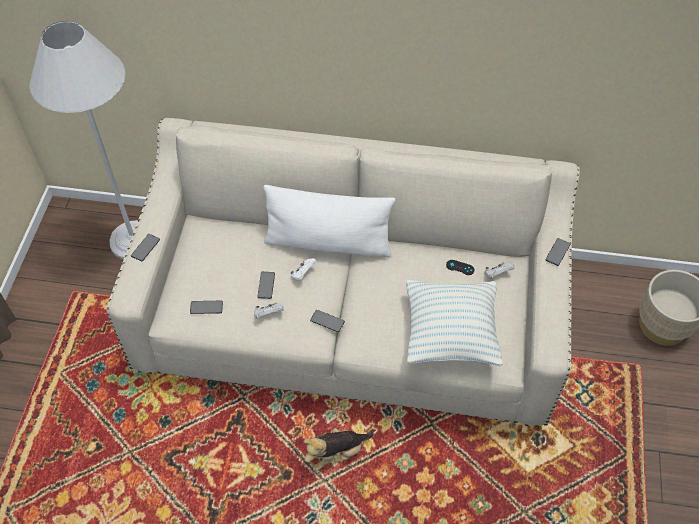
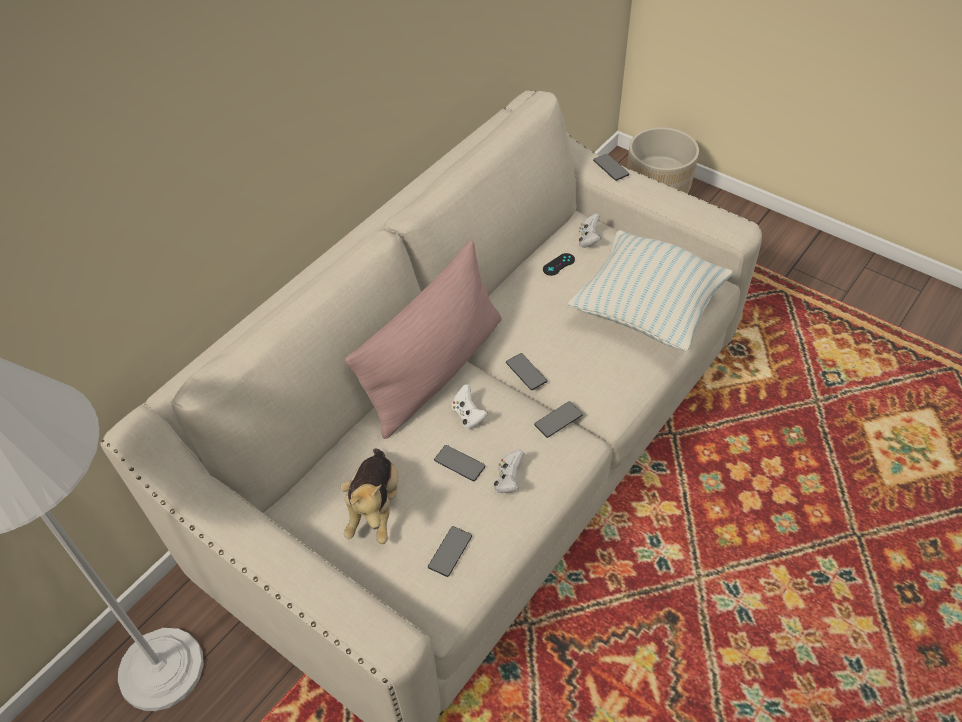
camera: 60 degrees left, 5 degrees down
(145, 248) = (310, 577): phone -> phone (526, 372)
(328, 243) = (435, 370): white pillow -> pink pillow
(336, 453) = (666, 548): plush toy -> plush toy (375, 508)

